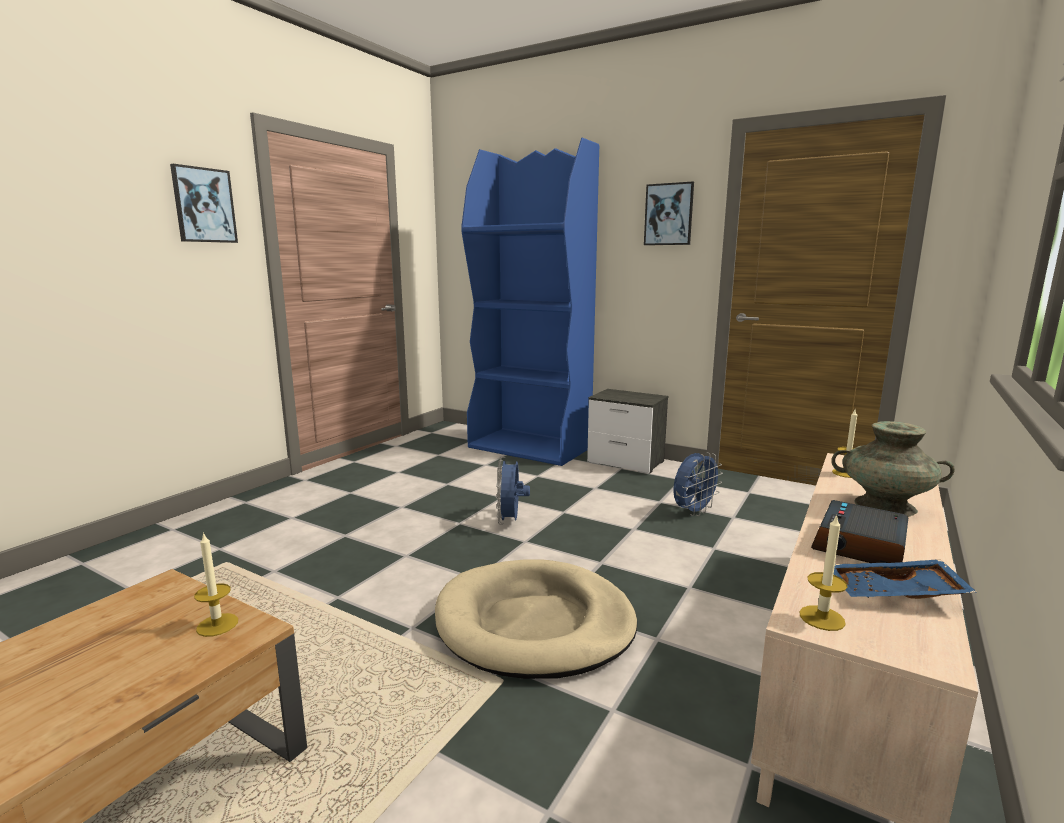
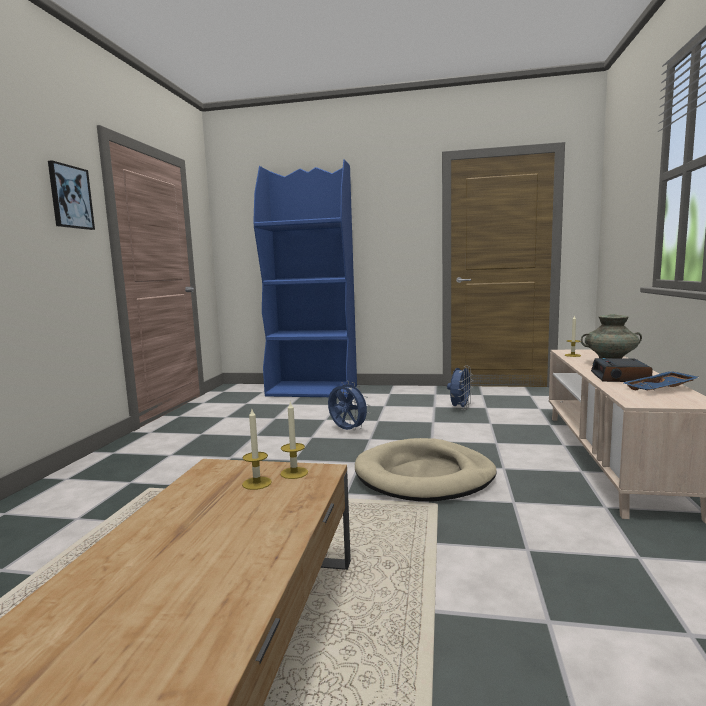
camera: 20 degrees left, 5 degrees down
(510, 521) = (347, 430): blue fan -> blue fan turned 150 degrees clockwise
(627, 462) = (390, 390): nightstand -> none
(668, 214) = (403, 213): picture -> none
(822, 618) = (643, 400): candle -> candle (257, 483)

